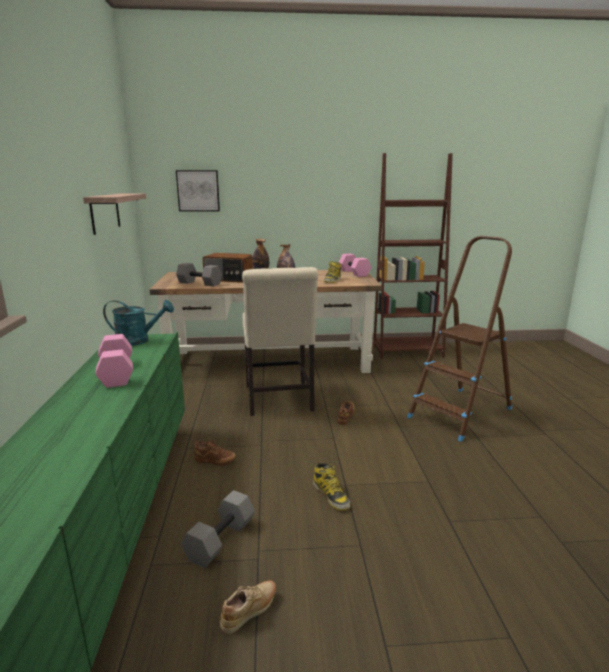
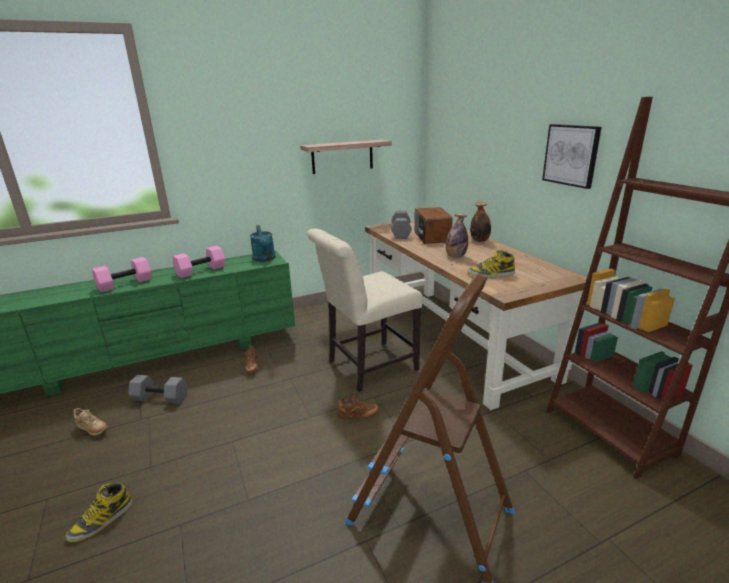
camera: 70 degrees right, 5 degrees up
(198, 191) = (459, 139): picture -> picture (571, 155)
(331, 495) = (215, 436): boot -> boot (101, 521)
(354, 273) = (555, 278): pink dumbbell -> pink dumbbell (125, 284)

